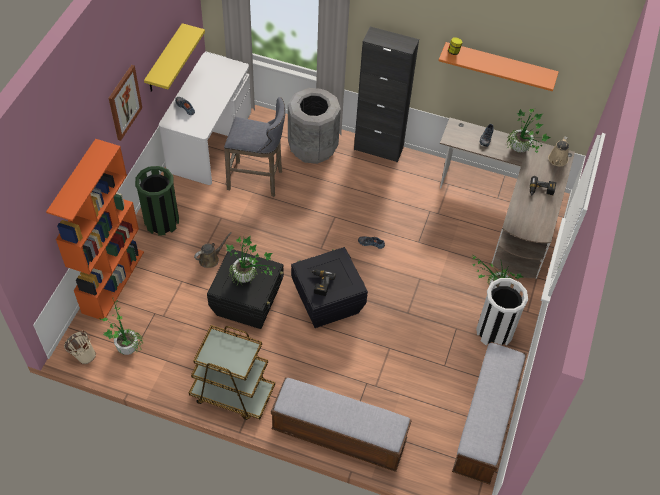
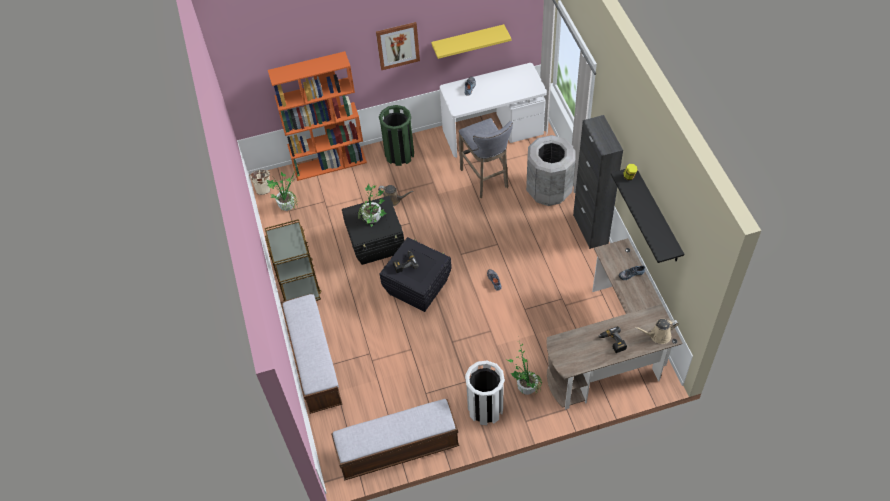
camera: 60 degrees right, 0 degrees up
(499, 65) = (657, 216): orange shelf -> black shelf
(521, 151) = (642, 305): potted plant -> none

